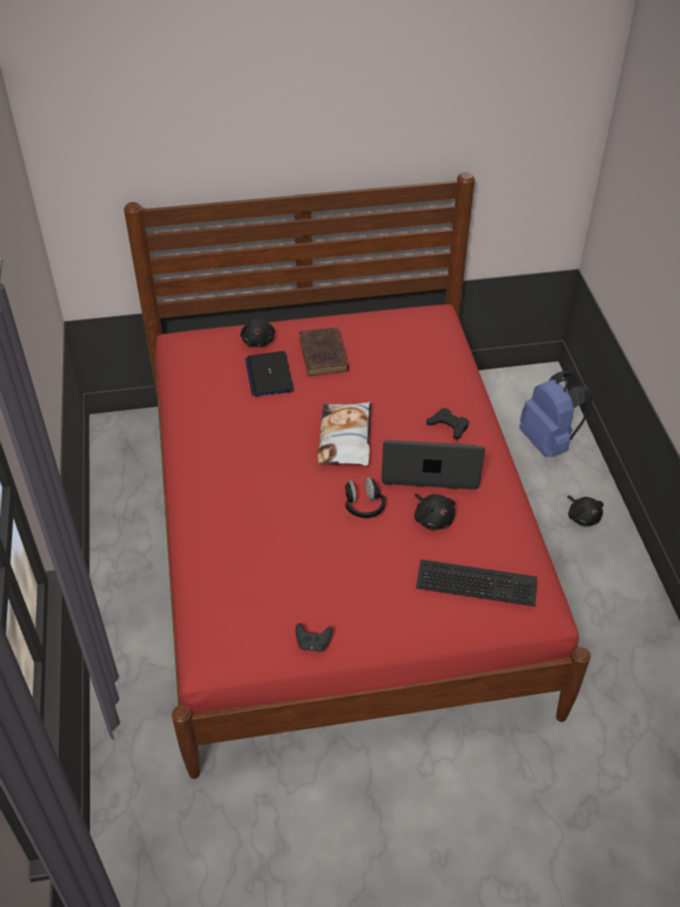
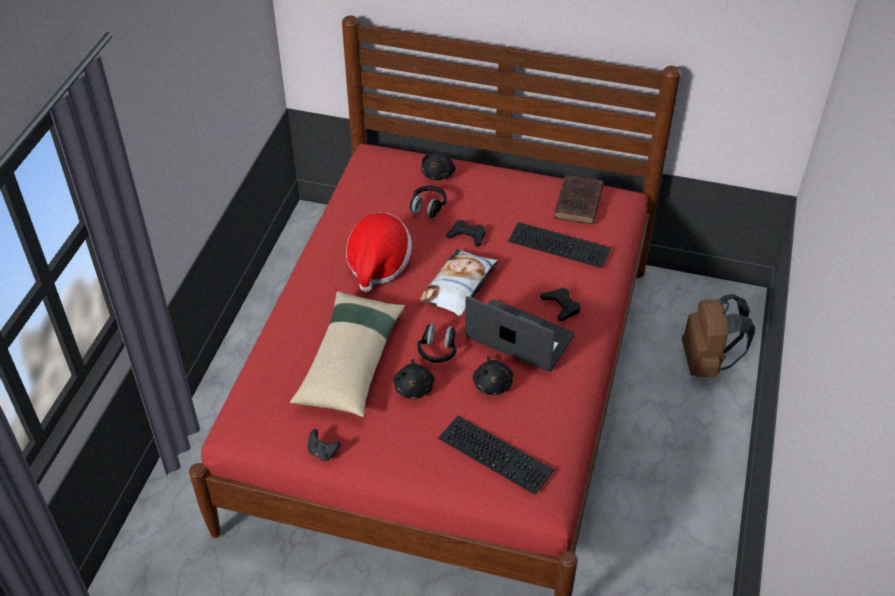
camera: 25 degrees right, 0 degrees up
(255, 443) = (378, 264): none -> hat
(269, 375) = (428, 208): laptop -> black headphones
(287, 546) = (351, 362): none -> beige pillow
(323, 356) = (487, 206): brown book -> brown book (578, 204)
(323, 389) = (467, 236): none -> black game controller
(412, 370) = (560, 244): none -> keyboard
(548, 442) = (707, 362): blue backpack -> brown backpack
(582, 517) = (697, 445): black plush toy -> black plush toy (414, 387)

